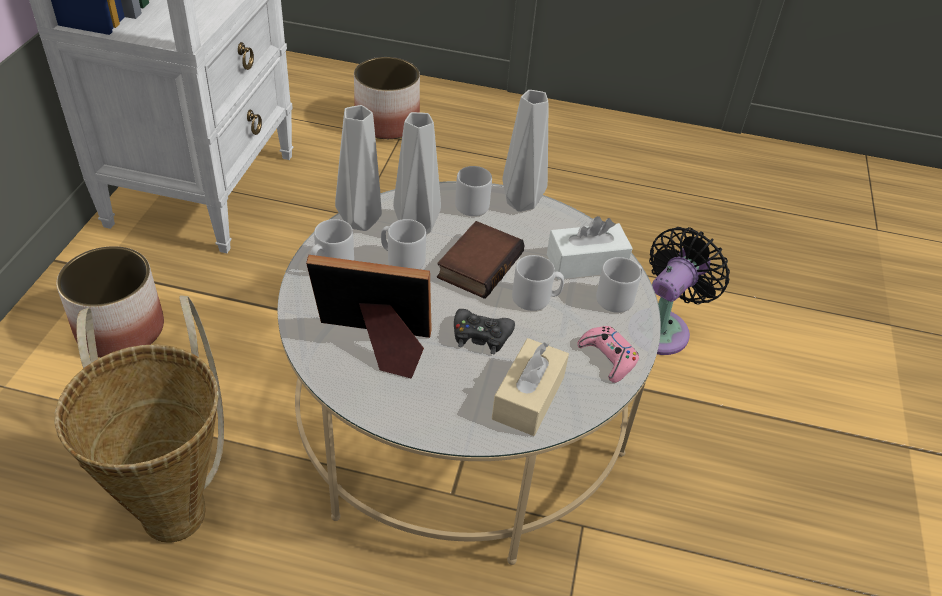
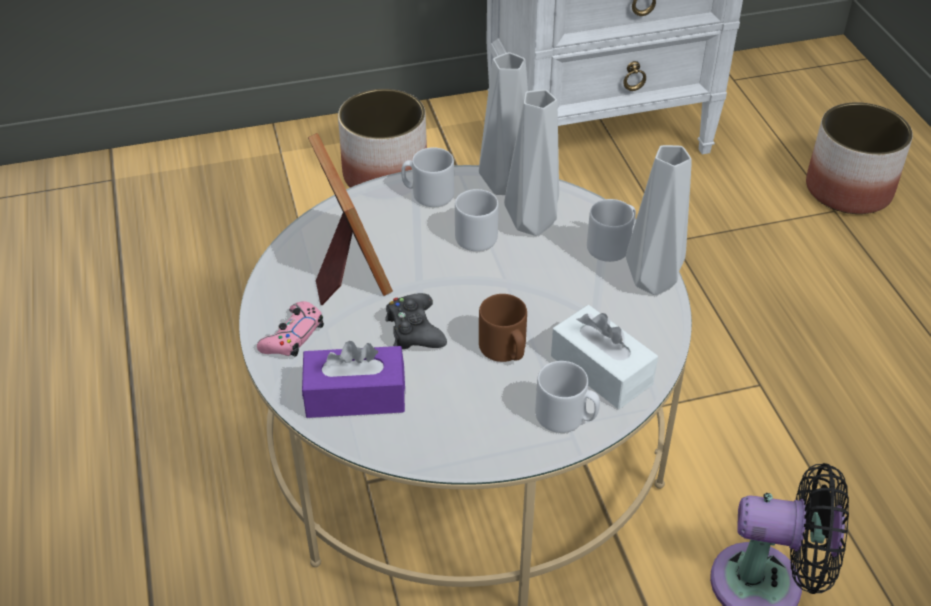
camera: 65 degrees right, 0 degrees up
(175, 502) = (236, 301): basket -> none
(478, 264) = (518, 288): book -> none
(528, 397) = (355, 396): beige tissue box -> purple tissue box
(536, 298) = (505, 350): grey mug -> brown mug
(608, 358) = (460, 439): pink game controller -> pink game controller (292, 336)

